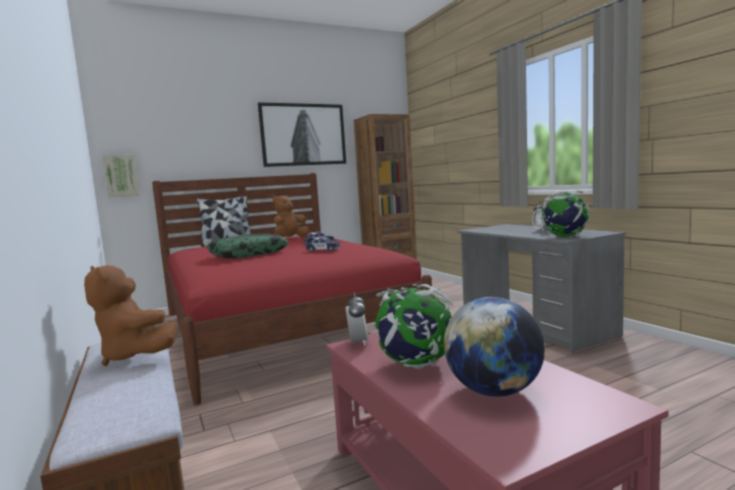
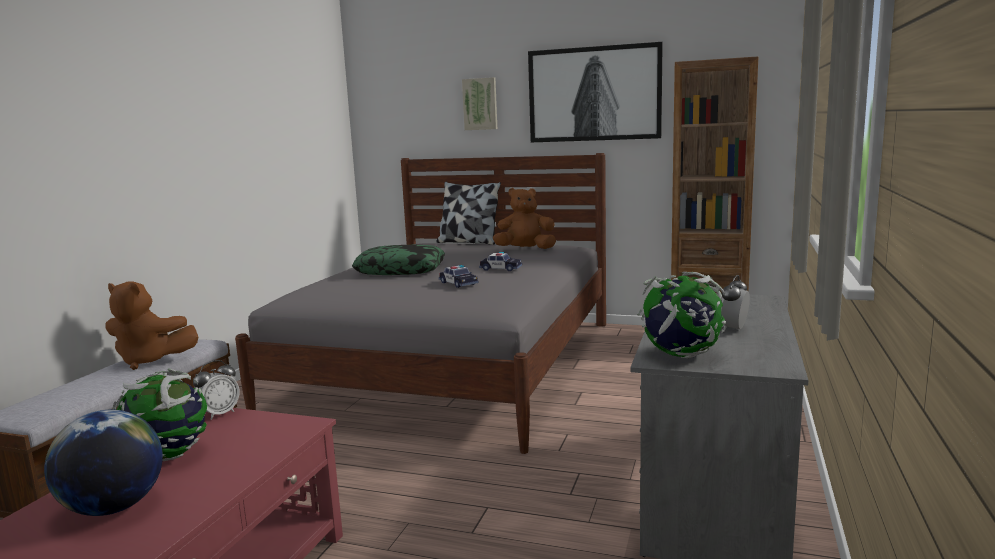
camera: 45 degrees right, 5 degrees up
(121, 176) = (376, 150): picture -> picture (480, 104)
(135, 356) = (150, 361): brown plush toy -> brown plush toy turned 75 degrees counterclockwise
(281, 327) = (455, 365): red bed -> grey bed

